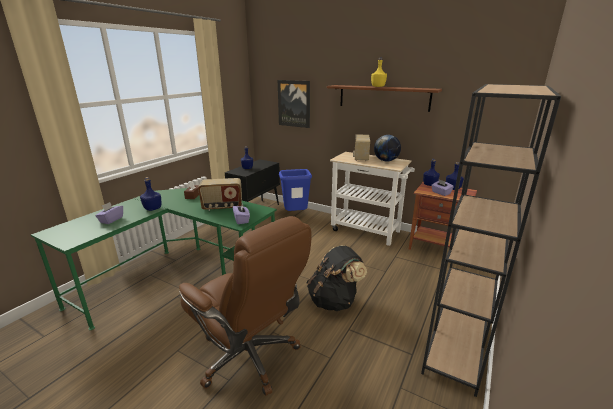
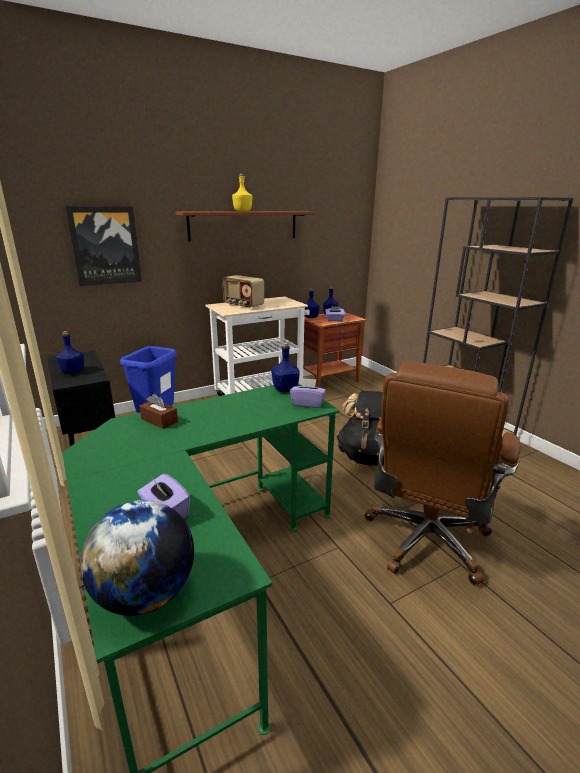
camera: 60 degrees left, 0 degrees up
(153, 208) = (167, 462): blue bottle -> blue bottle (285, 389)
(222, 207) = (244, 407): radio -> none
(249, 355) = (427, 539): brown office chair -> brown office chair turned 135 degrees clockwise
(386, 161) = (270, 301): globe -> globe (146, 594)

